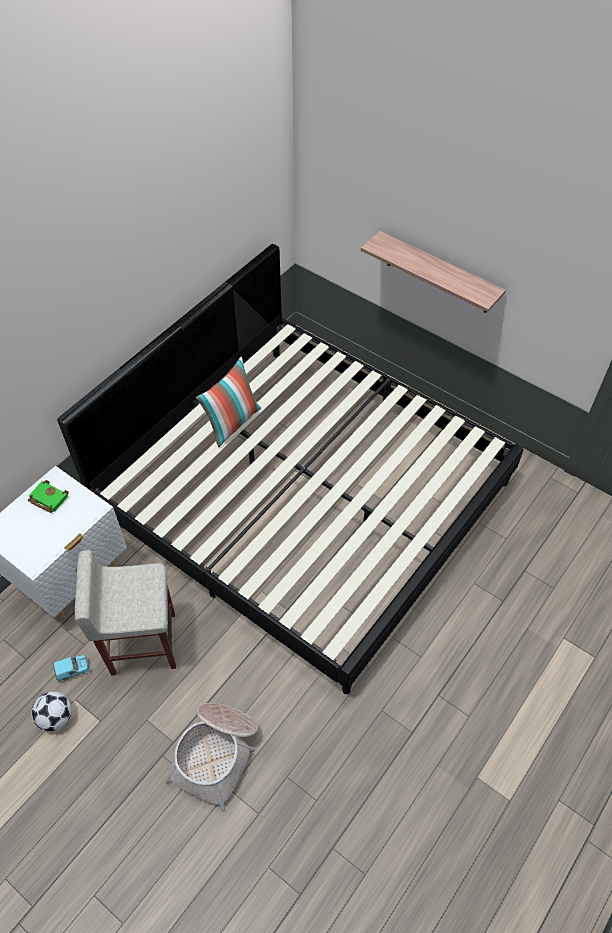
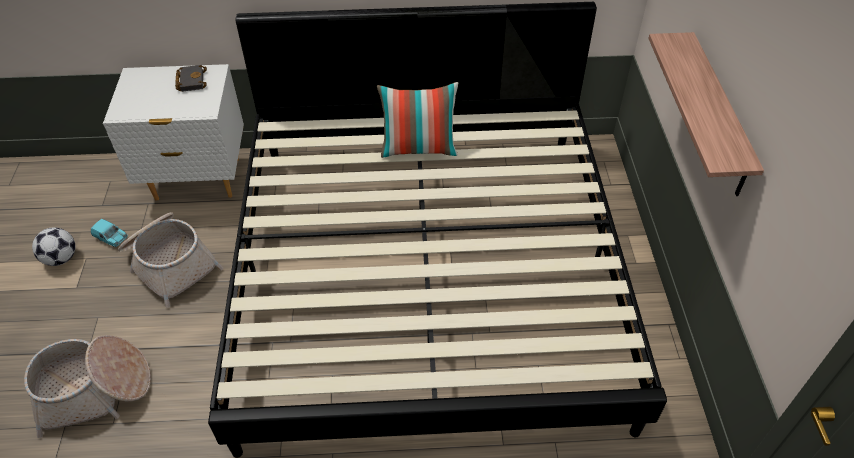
camera: 50 degrees right, 5 degrees down
(47, 498) = (190, 80): green book -> black book
(142, 643) = (170, 263): beige stool -> basket

